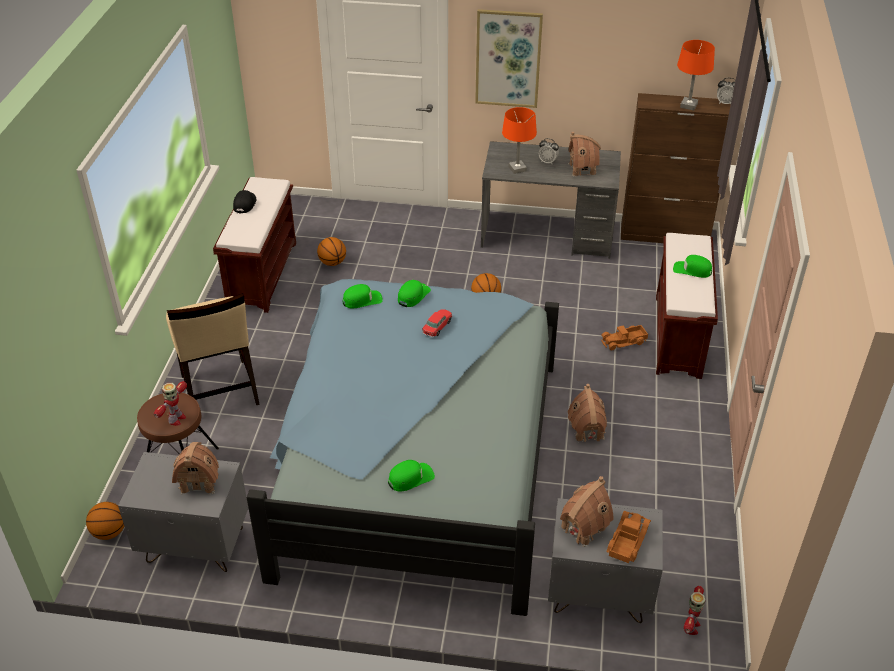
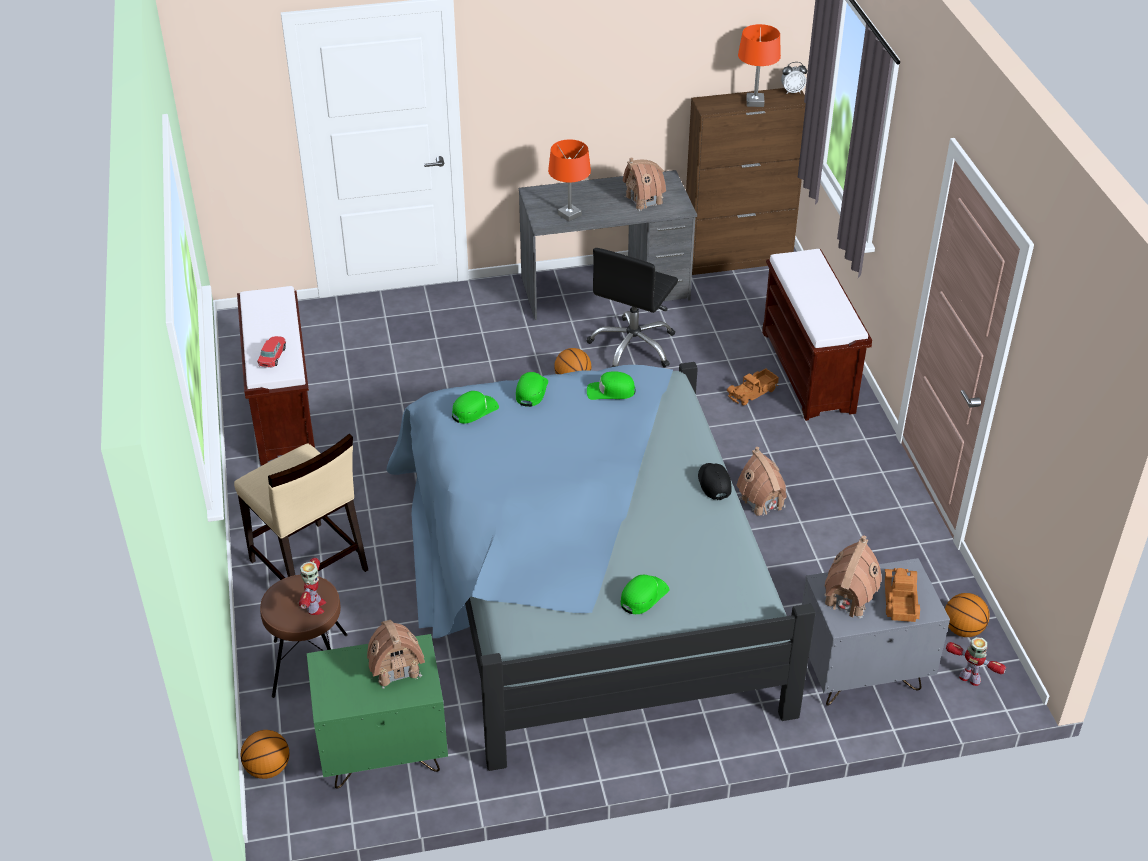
camera: 20 degrees left, 0 degrees up
(195, 546) = (383, 753): grey nightstand -> green nightstand
(245, 204) = (254, 327): black cap -> black cap (714, 483)
(332, 262) = (364, 378): basketball -> basketball (963, 629)
(437, 327) = (579, 421): toy car -> toy car (272, 356)
(508, 58) = (533, 83): picture -> none
(546, 284) = (633, 346): none -> black office chair
(548, 162) = (600, 199): alarm clock -> none
(691, 627) = (970, 678): toy robot -> toy robot turned 60 degrees counterclockwise
(692, 270) = (820, 291): green cap -> green cap (610, 391)

